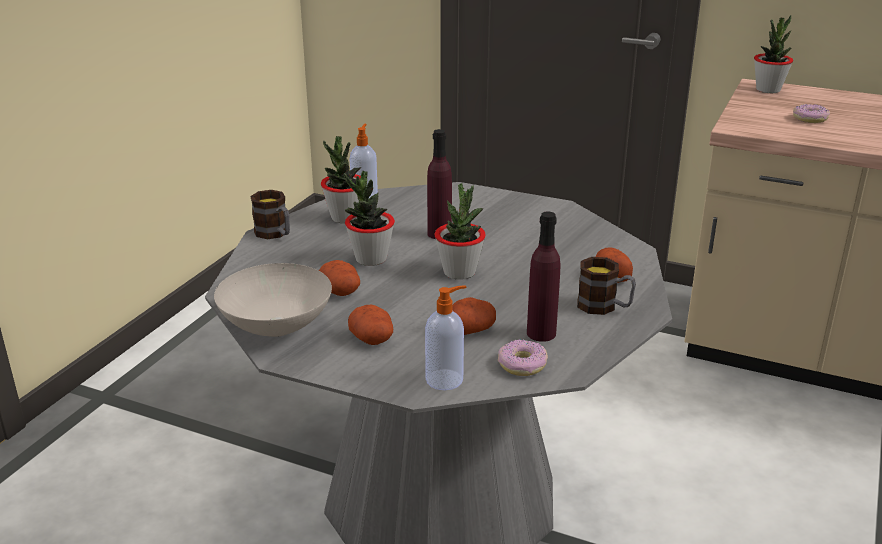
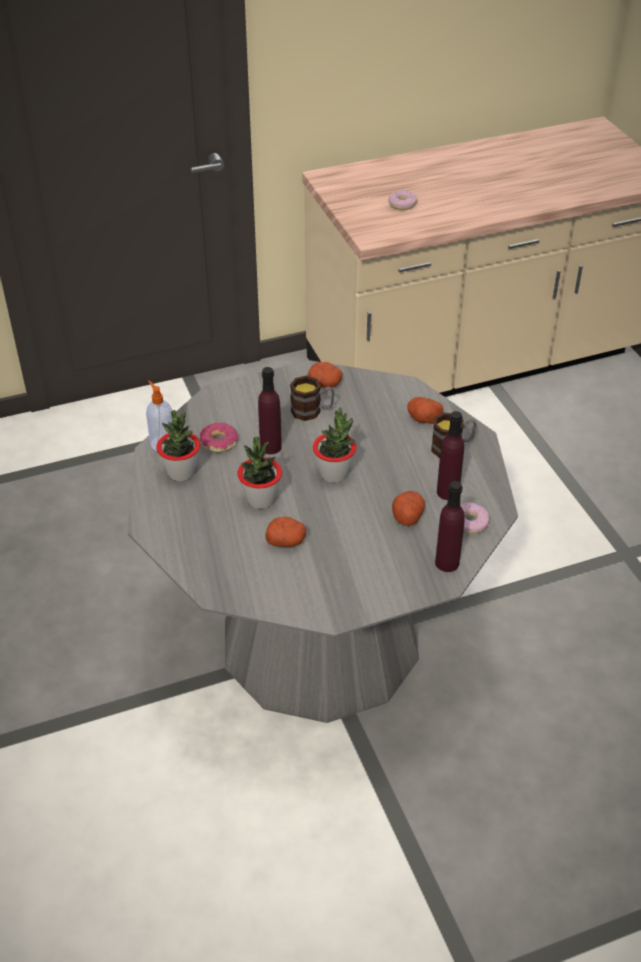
camera: 45 degrees left, 15 degrees up
(275, 234) = (156, 521): mug -> mug (312, 411)
(278, 327) = (294, 596): white bowl -> none
(373, 339) = (365, 564): potato -> potato (325, 384)
(405, 214) = (219, 442): none -> donut
(446, 379) = (447, 563): soap dispenser -> purple bottle
(768, 90) = (337, 179): potted plant -> none

